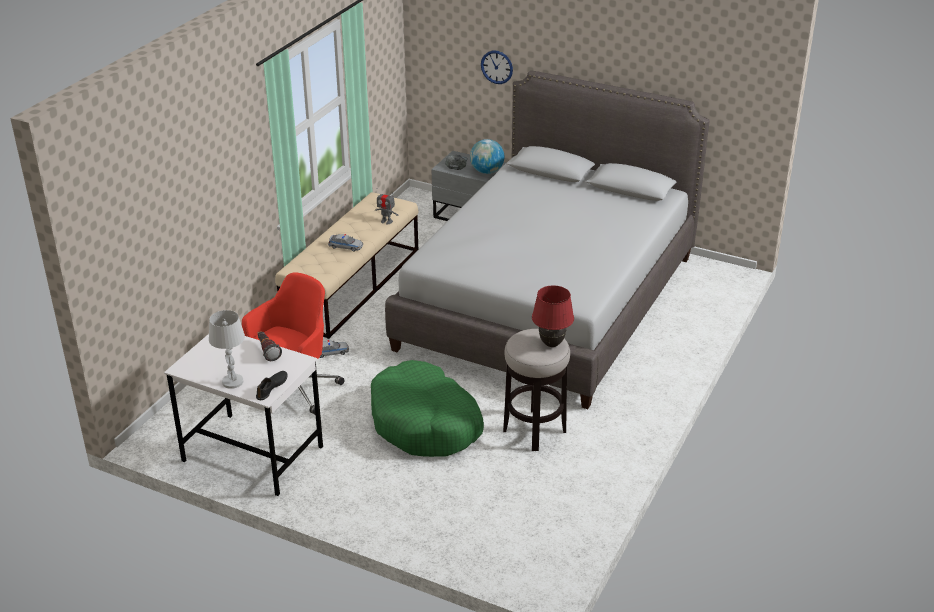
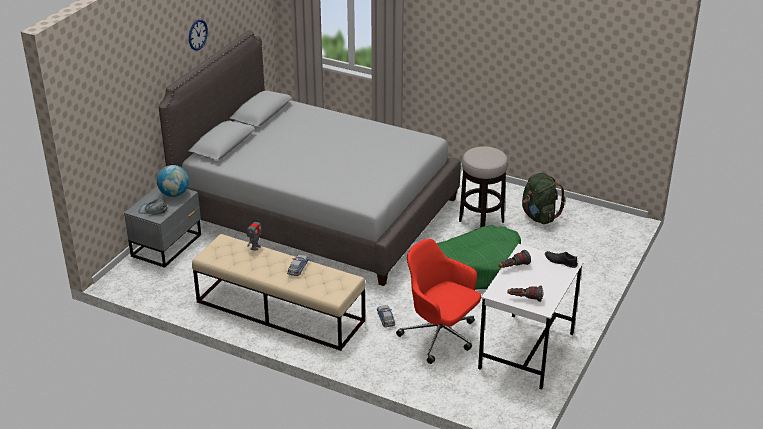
camera: 90 degrees left, 0 degrees up
(203, 356) = (524, 299): none -> flashlight
(233, 382) = (556, 280): white table lamp -> none
(497, 67) = (137, 109): wall clock -> wall clock (197, 34)
(550, 486) = (539, 216): none -> green backpack
(551, 344) = (485, 150): red table lamp -> none

